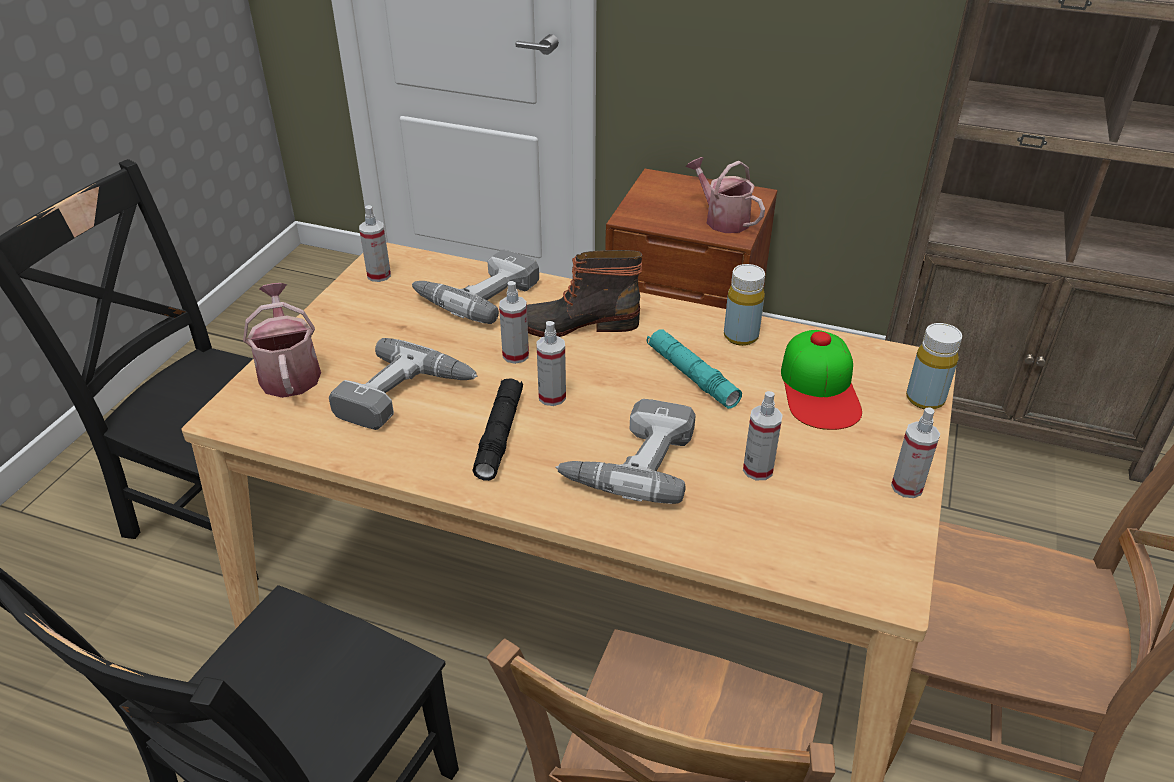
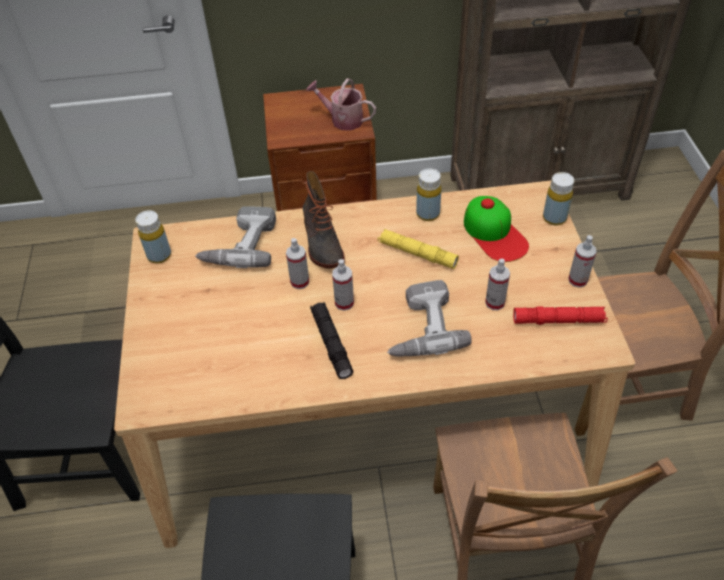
camera: 25 degrees left, 10 degrees up
(289, 372) = (156, 356): watering can -> none
(379, 275) = (159, 255): spray bottle -> yellow bottle
(405, 397) = (251, 342): power drill -> none
(576, 323) = (321, 243): boot -> boot turned 75 degrees counterclockwise
(691, 375) = (417, 253): turquoise flashlight -> yellow flashlight
(839, 526) = (558, 320): none -> red flashlight

